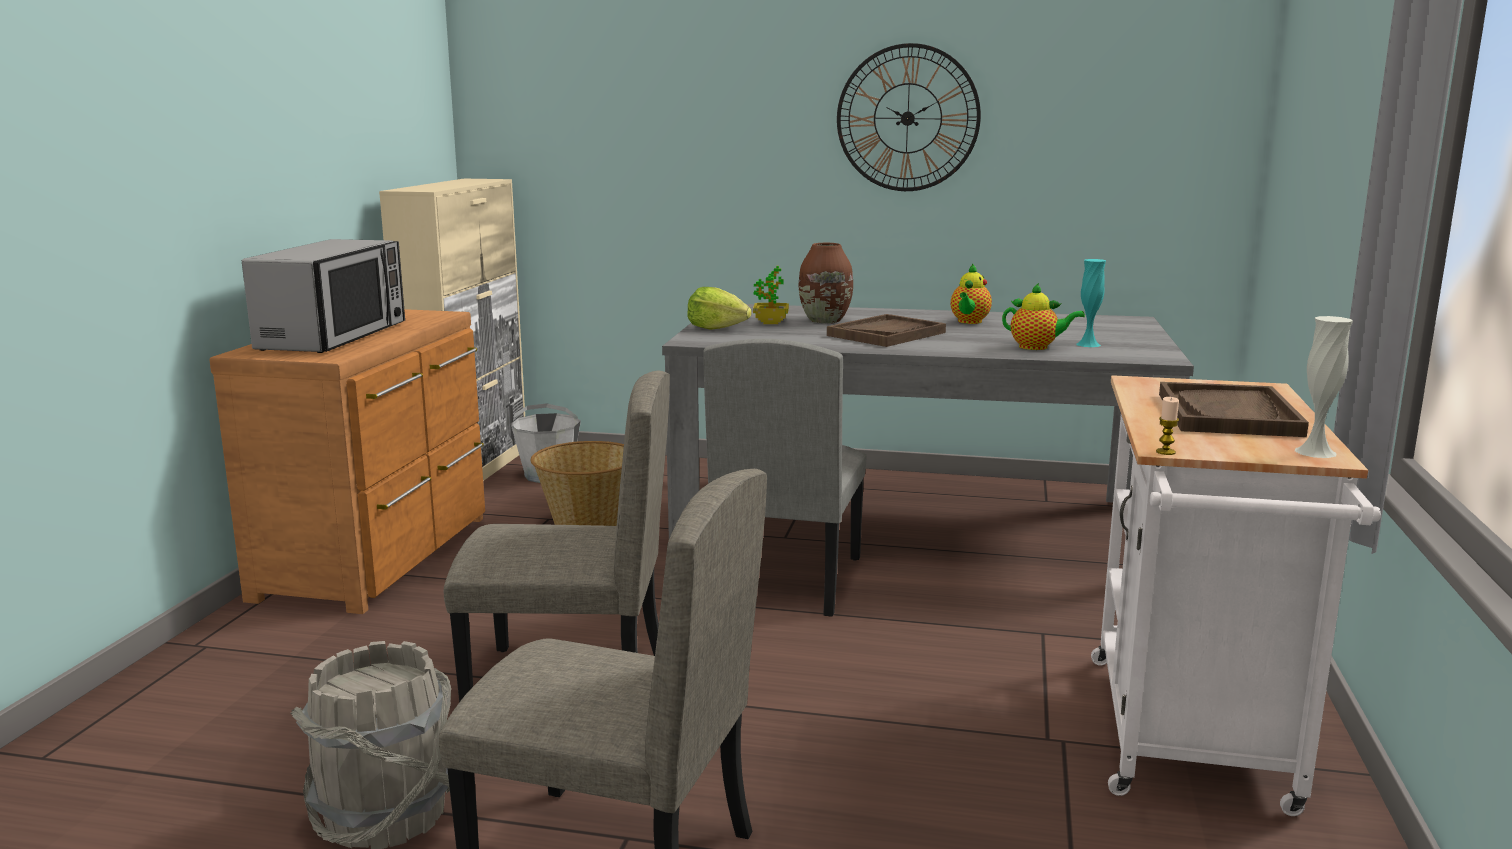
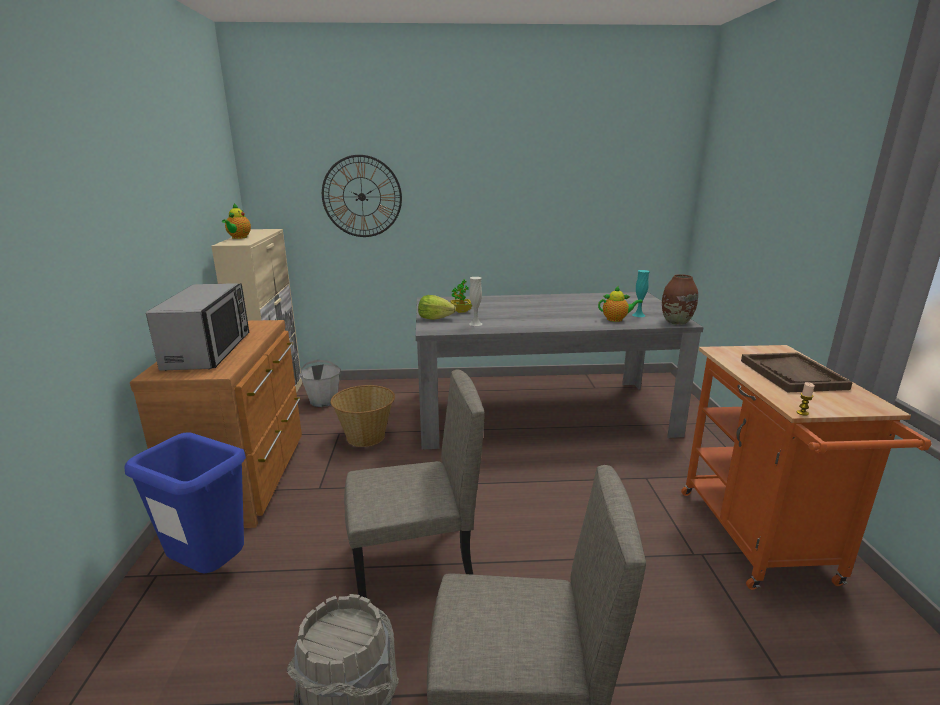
camera: 15 degrees left, 5 degrees up
(277, 651) = (210, 570): none -> blue trash can
(787, 580) = (496, 460): grey chair -> none
(824, 320) = (488, 307): brown vase -> brown vase (676, 322)
(886, 334) = (531, 315): brown tray -> none
(907, 118) = (515, 189): wall clock -> wall clock (362, 196)
(969, 322) = (564, 302): teapot -> teapot (238, 238)
(1191, 742) = (761, 542): white cart -> orange cart
(1315, 452) = (870, 402): white vase -> white vase (475, 324)

